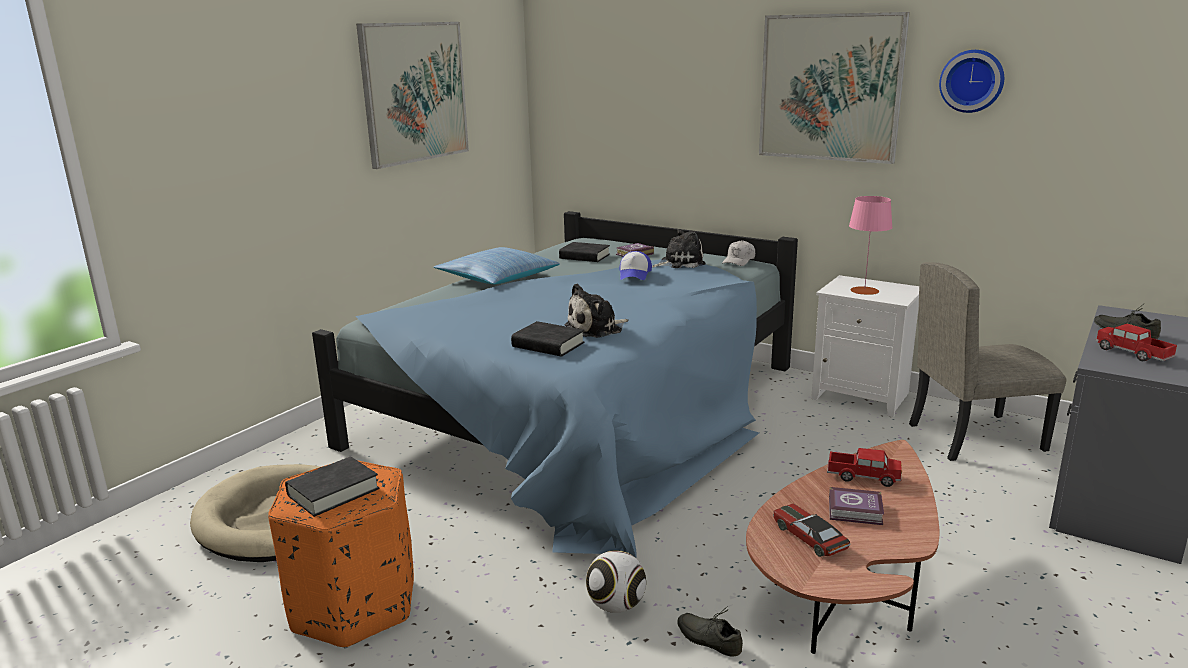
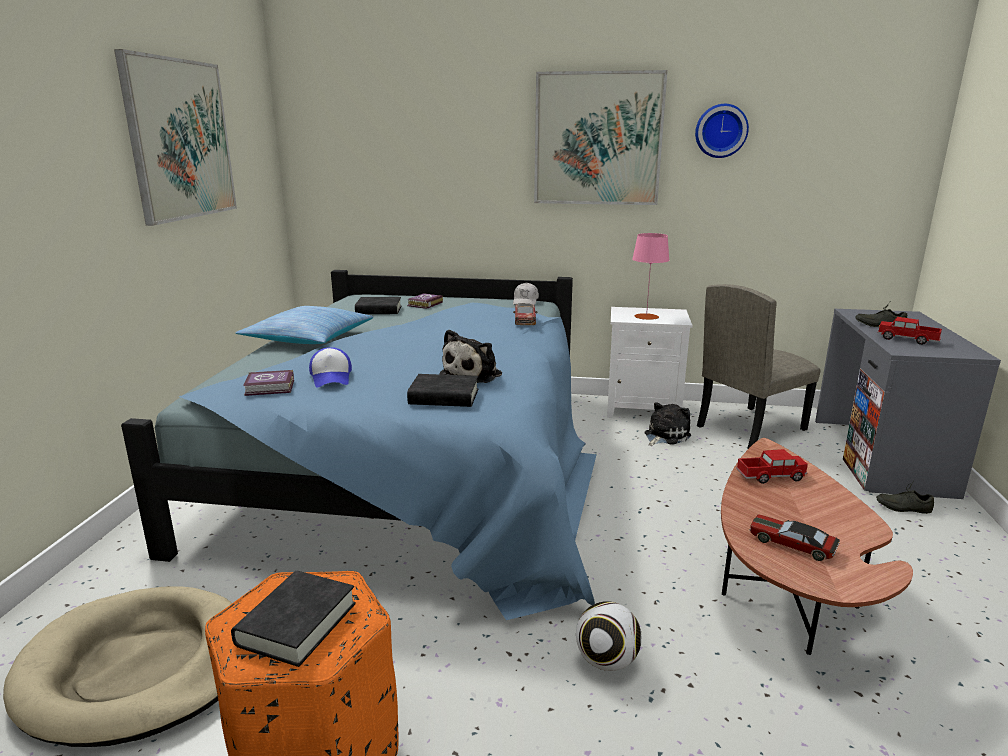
camera: 25 degrees left, 0 degrees up
(634, 274) = (451, 321): cap -> cap (331, 377)
(680, 263) = (480, 307): plush toy -> plush toy (665, 436)
(708, 281) = (525, 320): none -> toy car
(710, 638) = (717, 668): grey shoe -> grey shoe (902, 507)
(856, 512) = (800, 510): book -> book (271, 388)

